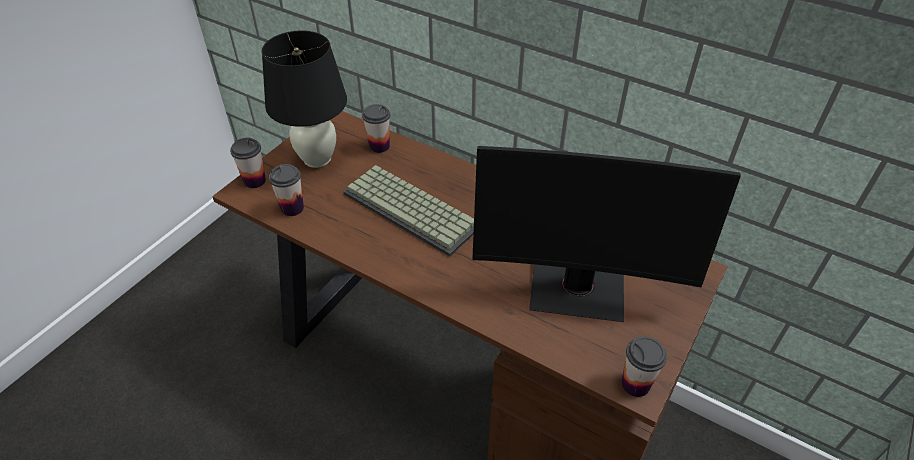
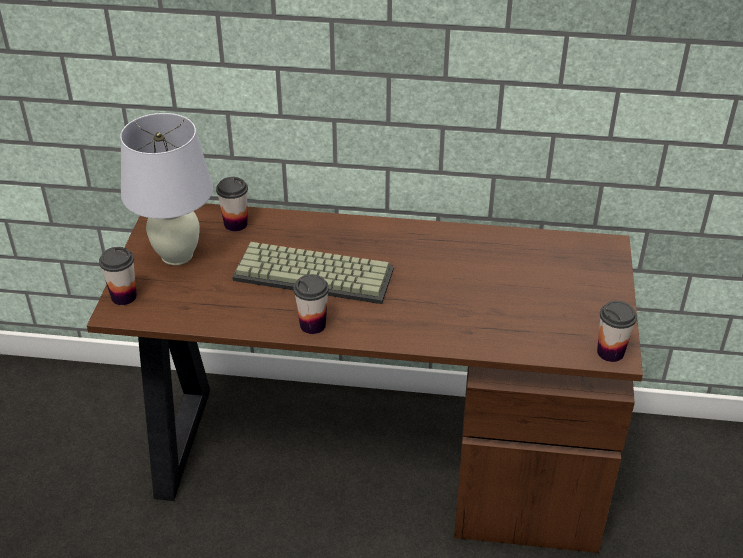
camera: 25 degrees left, 5 degrees down
(292, 208) = (187, 310): cup -> cup (312, 325)
(317, 159) = (176, 255): black table lamp -> white table lamp
(577, 289) = (516, 294): monitor -> none

